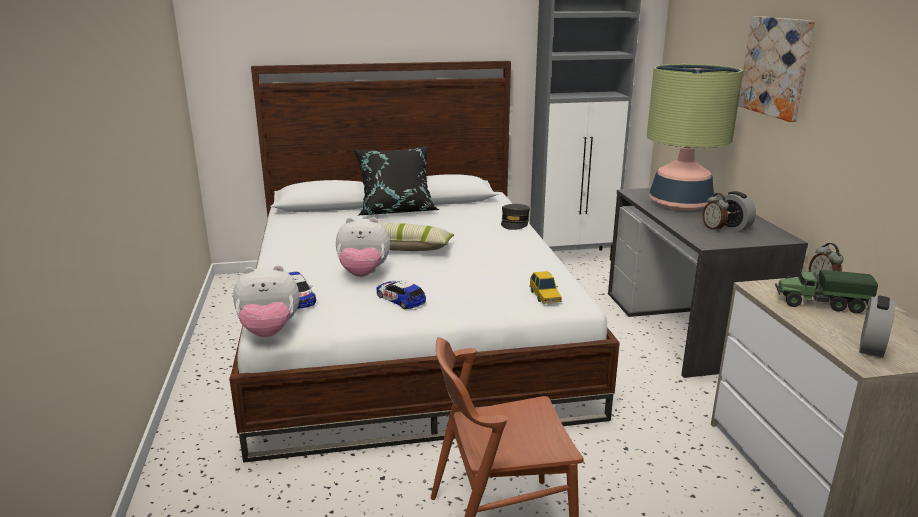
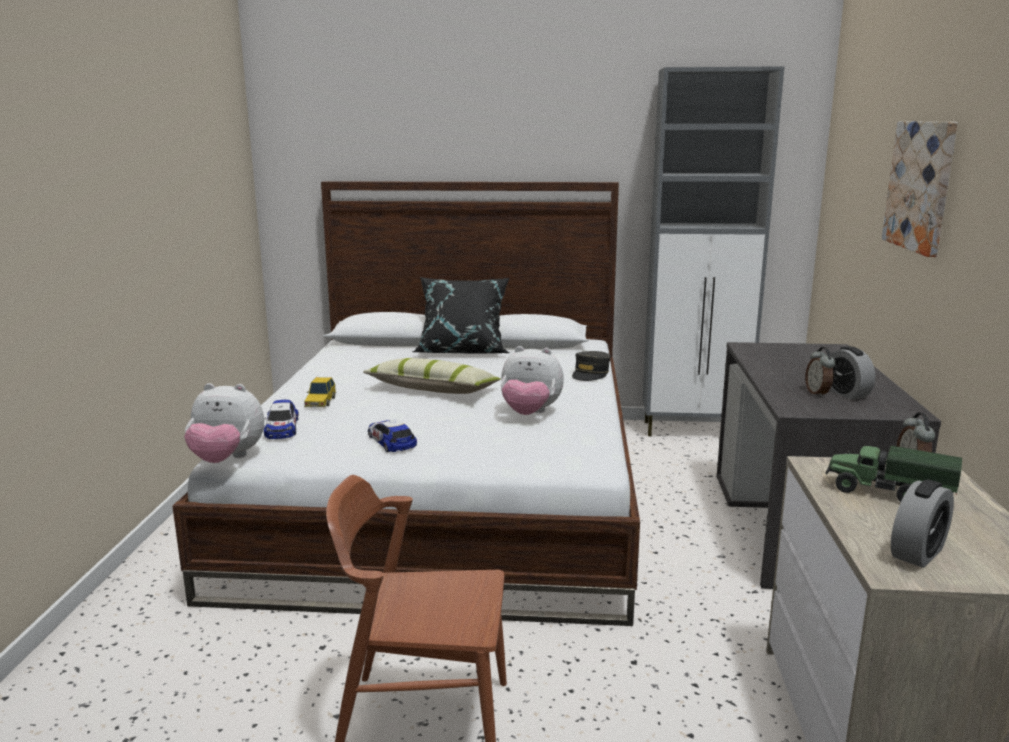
camera: 15 degrees right, 5 degrees down
(363, 274) = (370, 412): plush toy -> plush toy (530, 413)
(545, 296) = (562, 455): toy car -> toy car (320, 402)
(680, 204) = (796, 363): table lamp -> none

